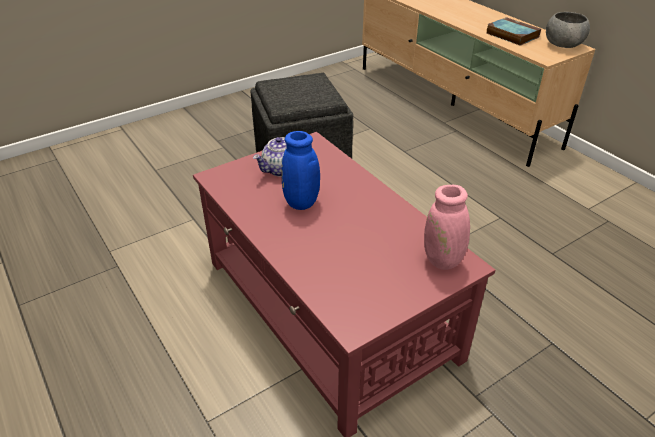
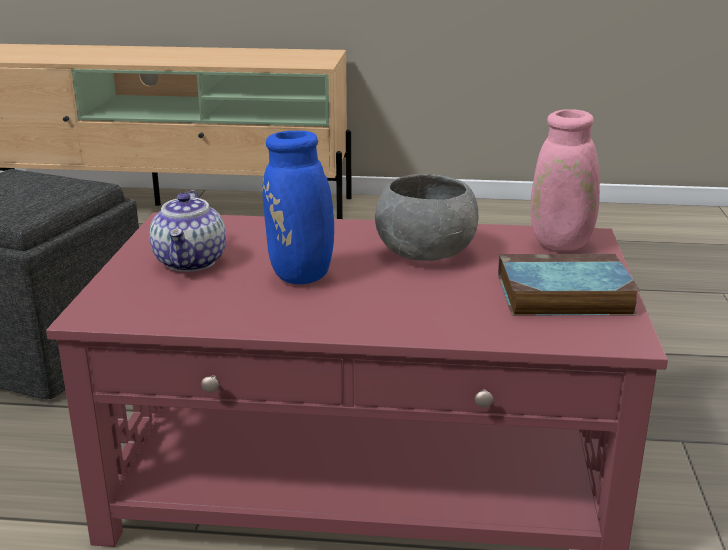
camera: 50 degrees left, 15 degrees down
(511, 35) = (238, 58): book -> book (561, 295)
(562, 45) = (309, 53): grey bowl -> grey bowl (425, 254)

